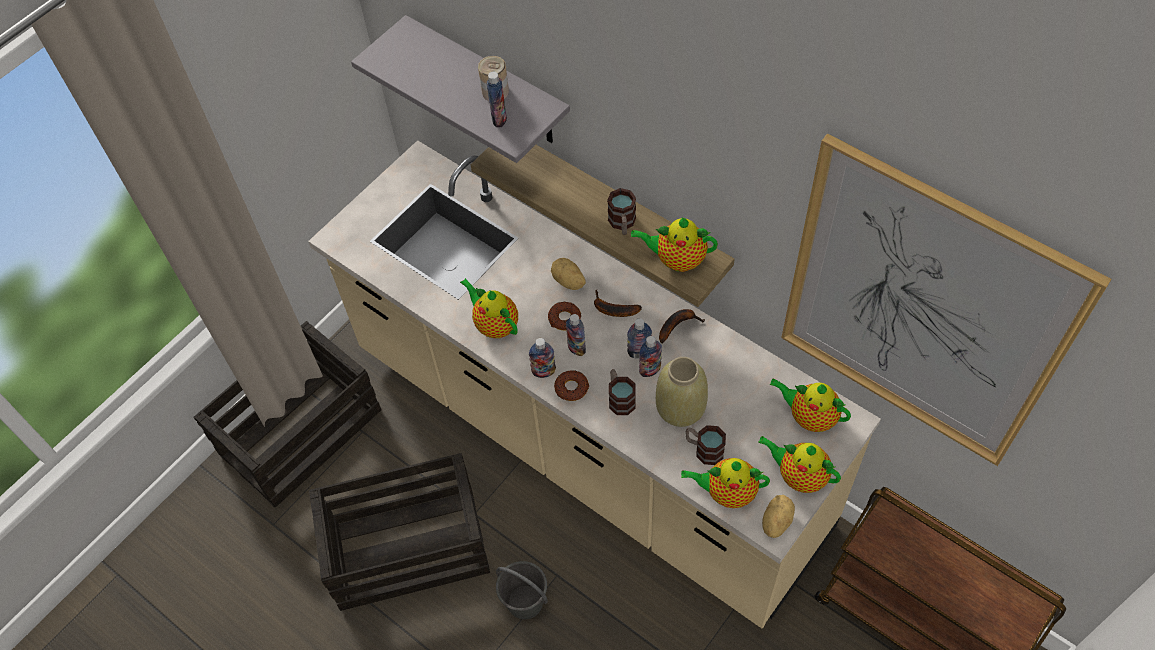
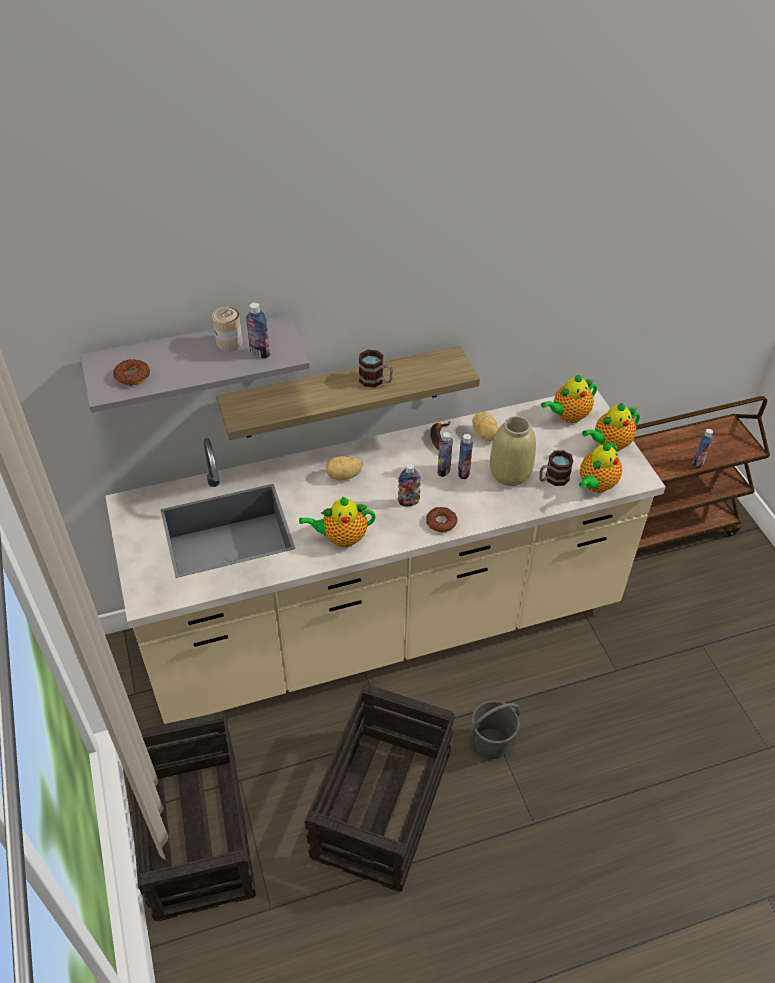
camera: 60 degrees left, 10 degrees down
(543, 372) = (412, 531): bottle -> bottle (698, 463)
(564, 319) = (375, 495): donut -> donut (132, 376)
(612, 309) = (392, 465): banana -> none
(619, 398) = (473, 500): mug -> none
(677, 259) = (435, 371): teapot -> none
(775, 521) = (635, 474): potato -> potato (485, 435)
(921, 309) = (615, 261): picture -> none

